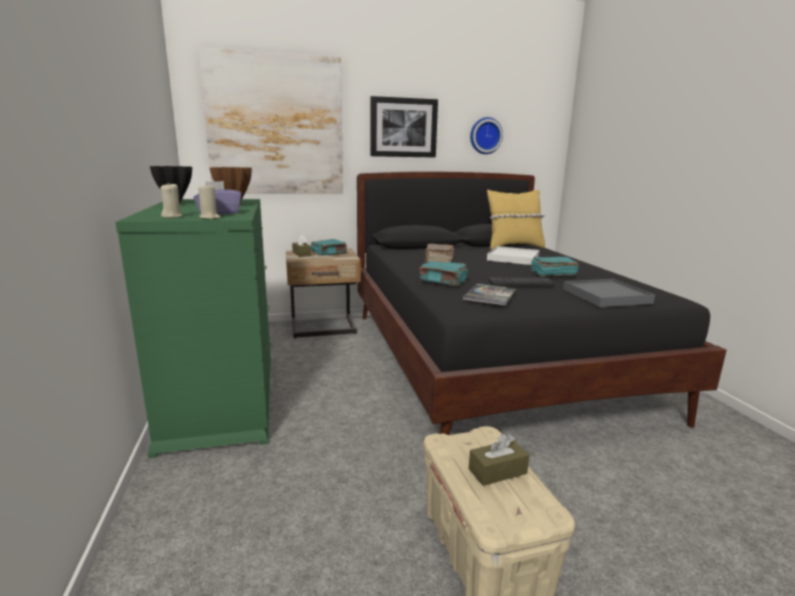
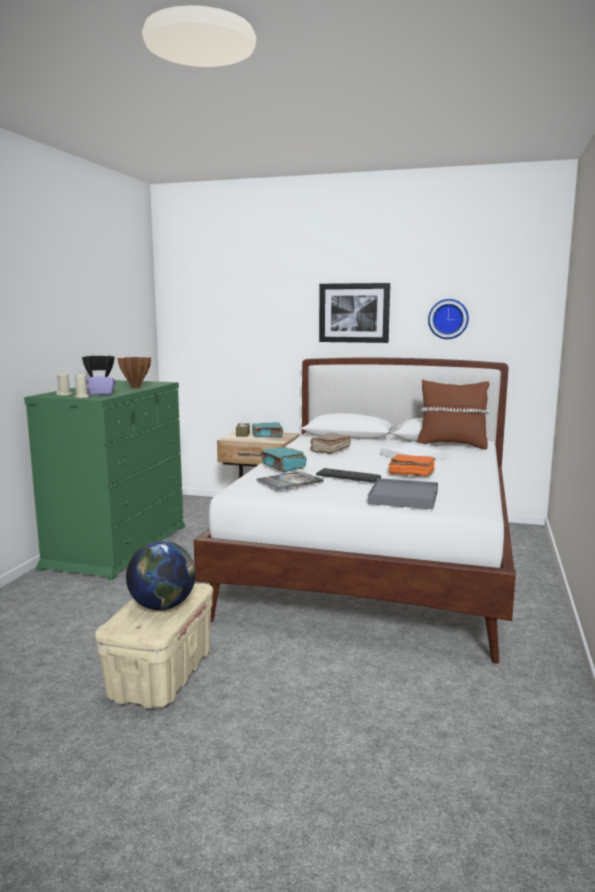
camera: 30 degrees right, 5 degrees down
(275, 126) = (233, 315): picture -> none
(490, 359) = (377, 563): black bed -> white bed
(497, 471) = (163, 606): brown tissue box -> globe
(513, 246) = (451, 445): yellow pillow -> brown pillow
(552, 274) = (411, 474): turquoise book -> orange book

